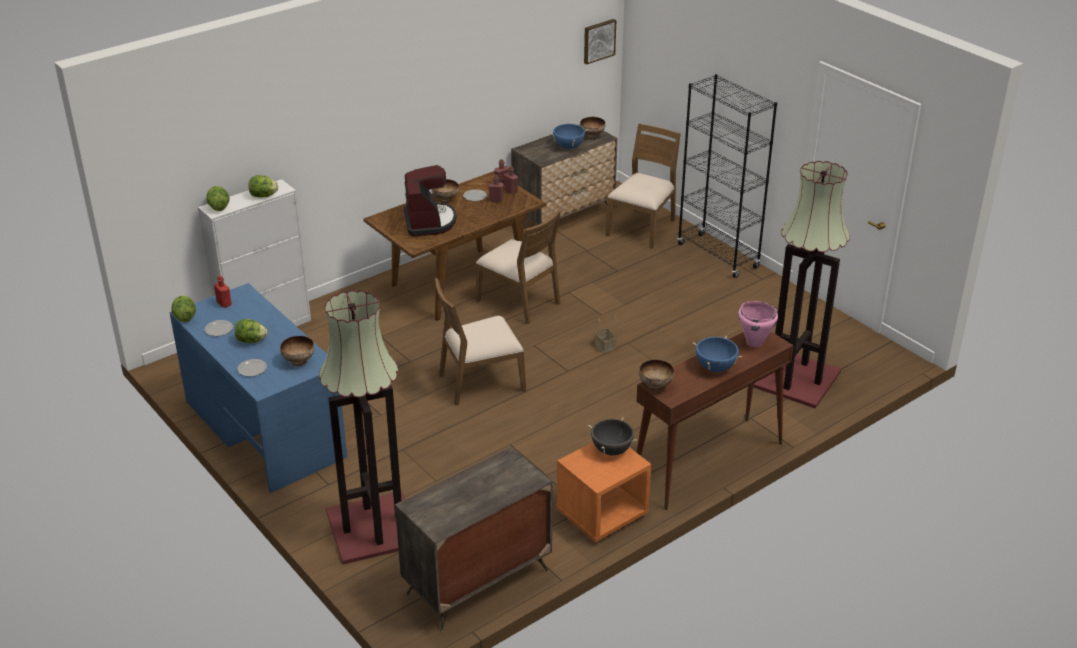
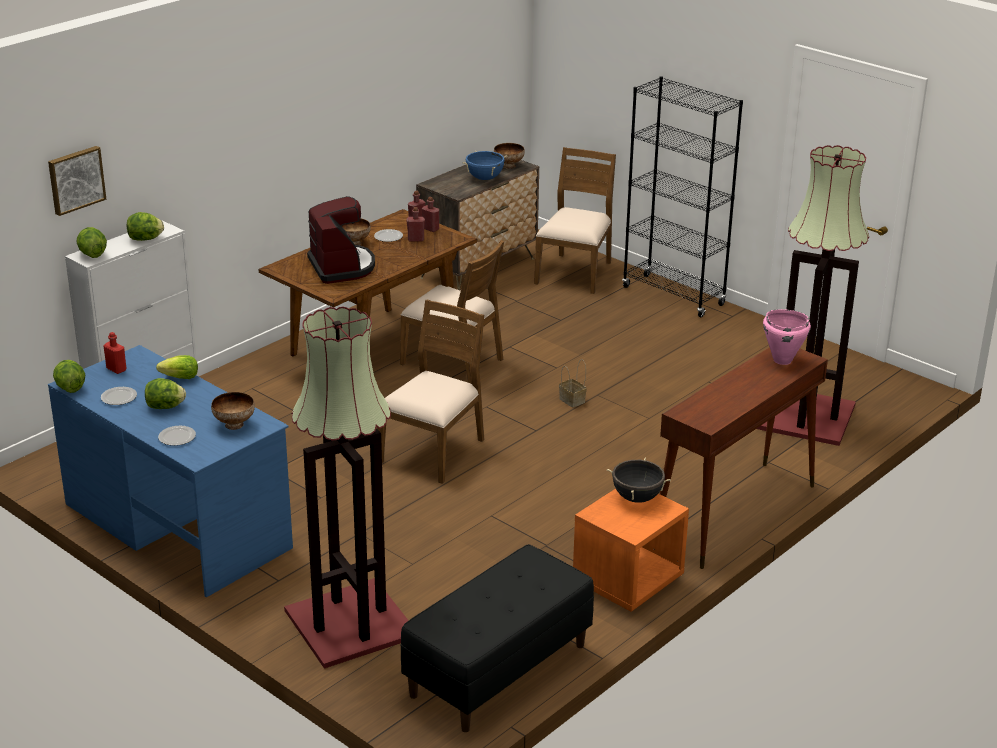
camera: 10 degrees left, 5 degrees down
(270, 316) = (180, 378): none -> lettuce
(476, 582) = (498, 671): dresser -> black bench
(480, 382) = (433, 451): brown chair -> brown chair turned 150 degrees clockwise
(598, 40) = (507, 52): picture -> picture (75, 179)
(655, 386) = (683, 414): bowl -> none
(715, 367) = (747, 389): blue cooking pot -> none

